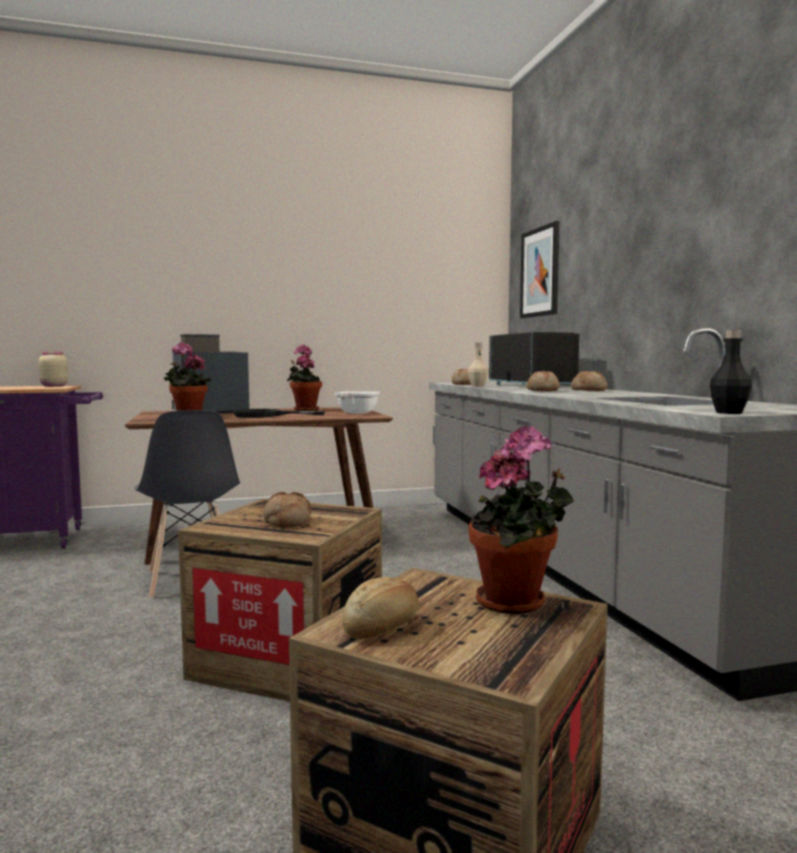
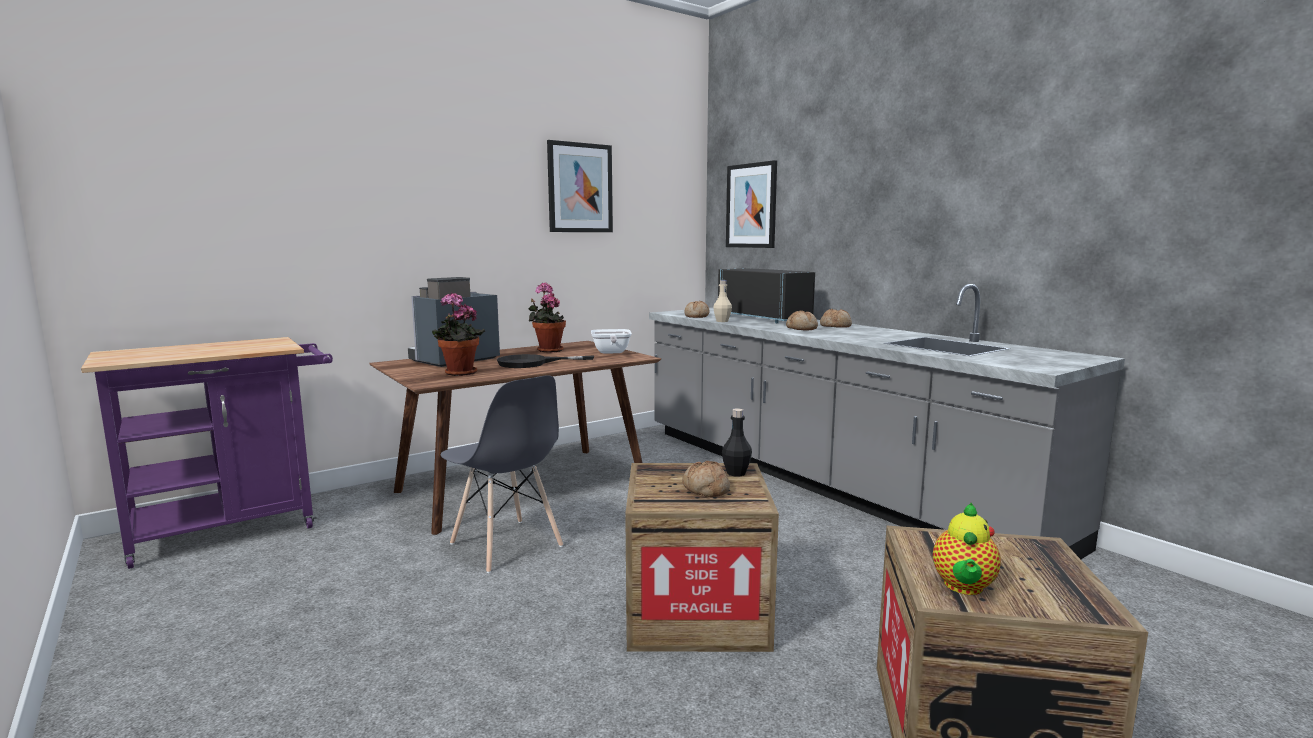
camera: 20 degrees left, 5 degrees up
(53, 386) = (264, 341): beige jar -> none
(363, 260) = (580, 188): none -> picture
(383, 627) = (963, 587): bread -> teapot
(517, 603) = (1010, 548): potted plant -> none
(729, 413) = (1045, 368): black bottle -> black bottle (736, 473)

